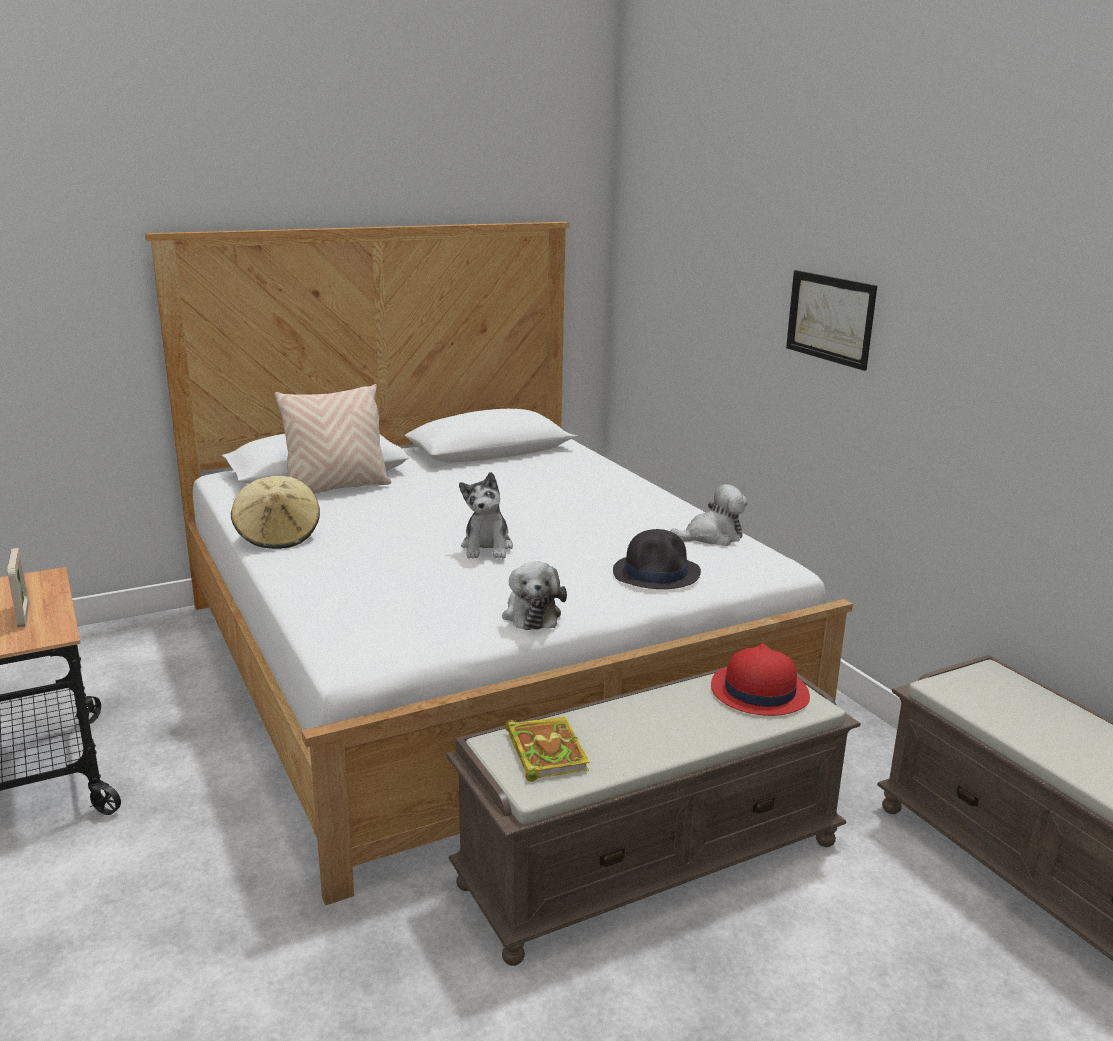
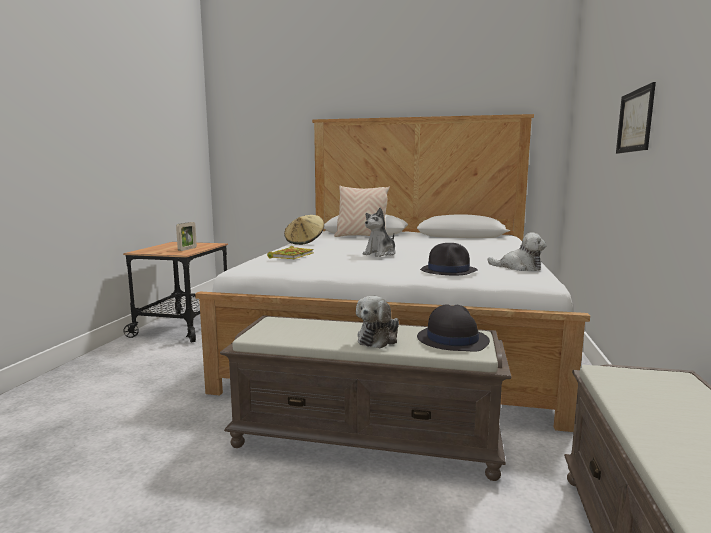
camera: 40 degrees right, 10 degrees down
(531, 614) = (347, 271): plush toy -> plush toy (379, 338)
(545, 751) = (287, 328): book -> book (291, 256)
(758, 692) = (452, 339): red hat -> black hat

